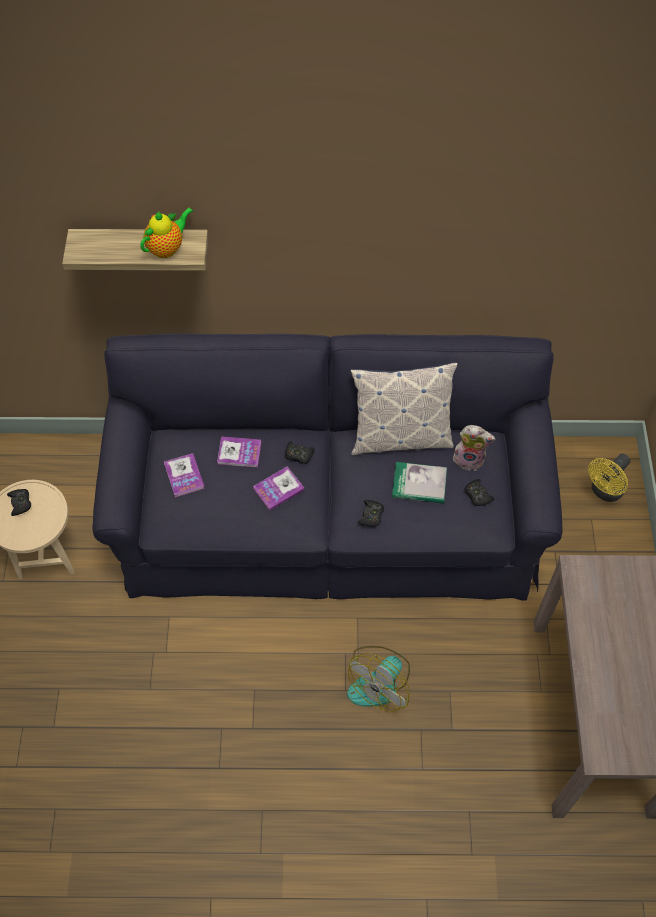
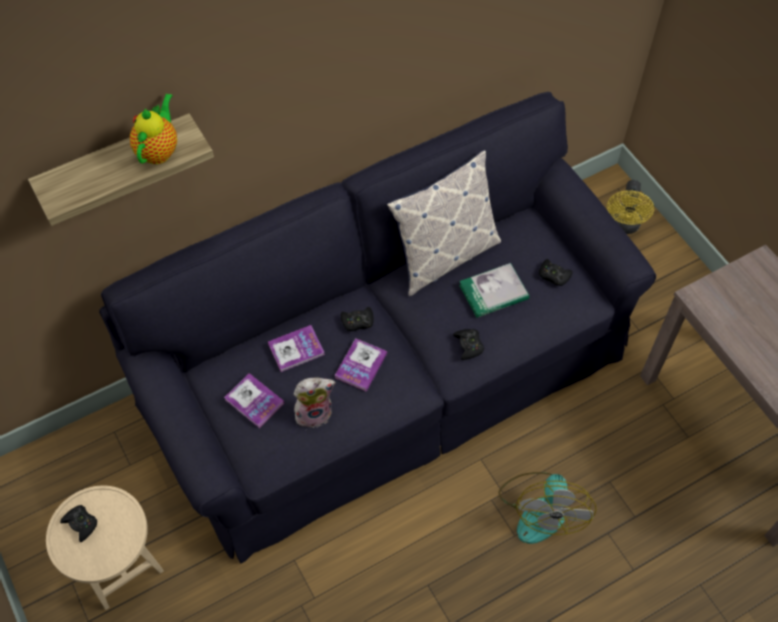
camera: 30 degrees left, 0 degrees up
(469, 458) = (522, 245): plush toy -> plush toy (314, 412)

